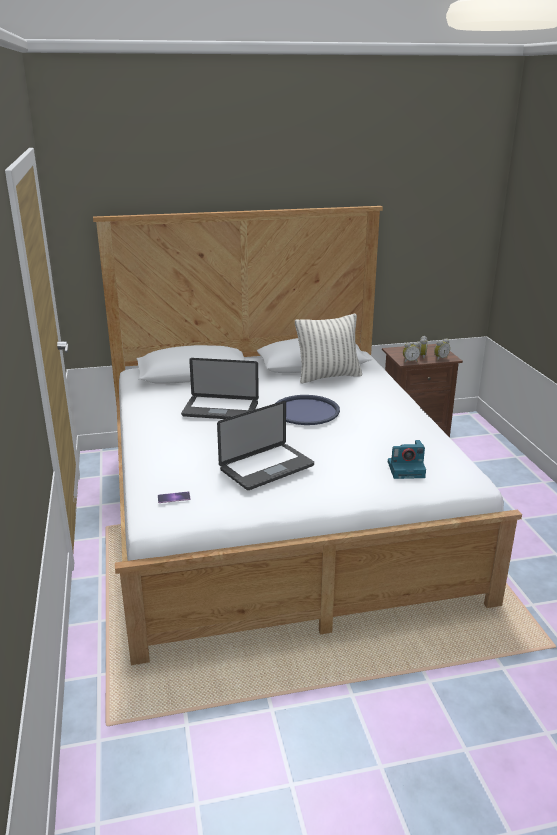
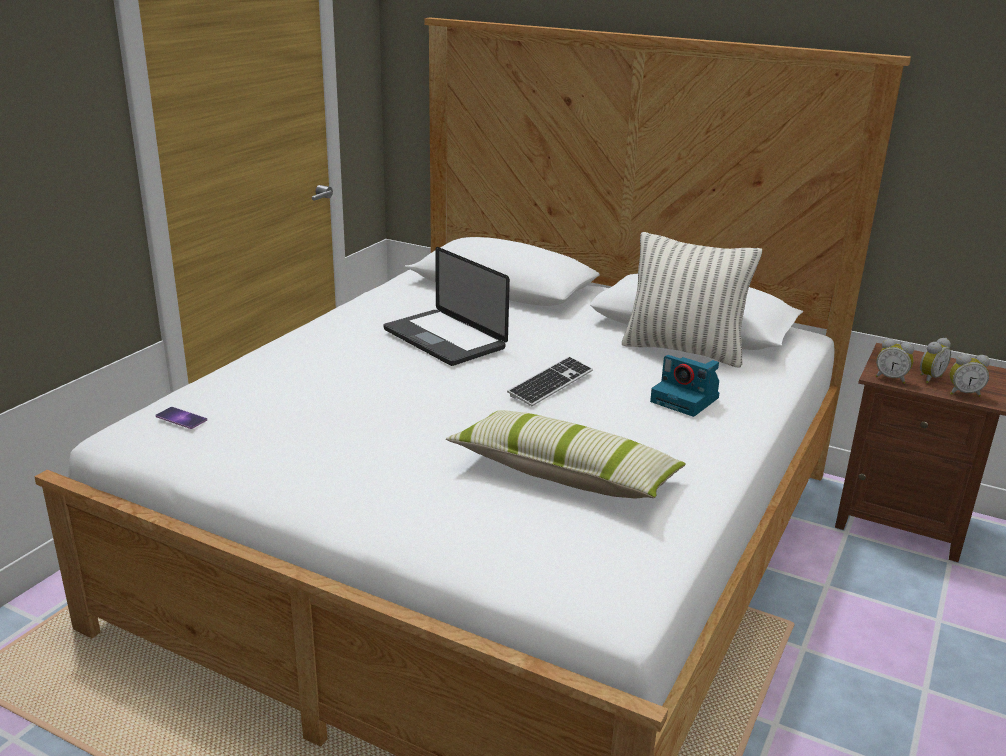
camera: 40 degrees right, 0 degrees up
(267, 468) = (344, 433): laptop -> none
(306, 411) = (551, 383): blue tray -> keyboard
(377, 445) = (565, 474): none -> pillow
(406, 469) = (537, 530): camera -> camera (686, 400)

